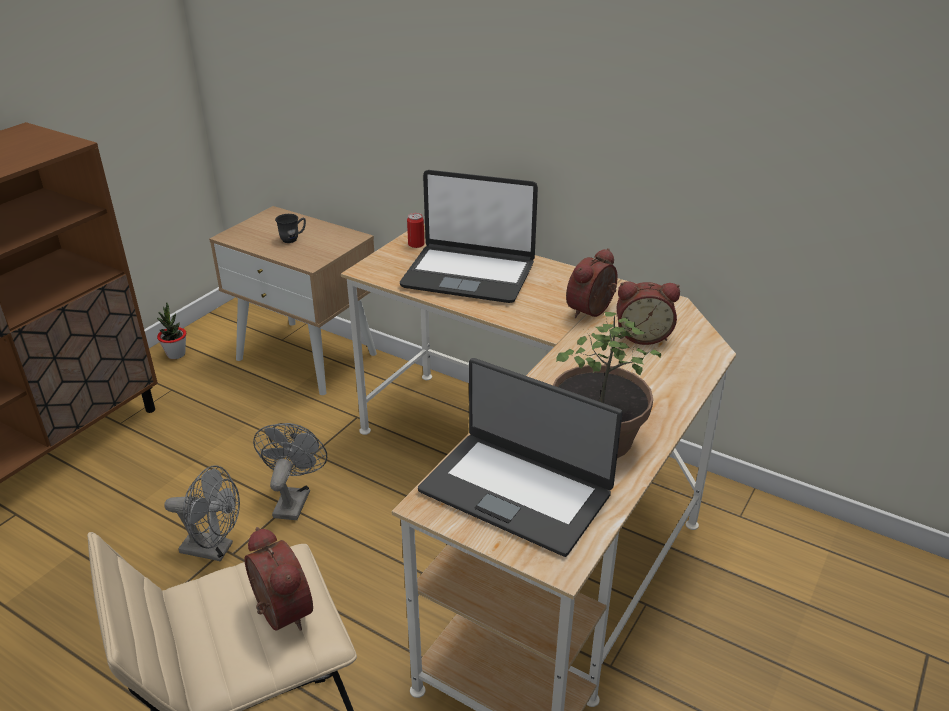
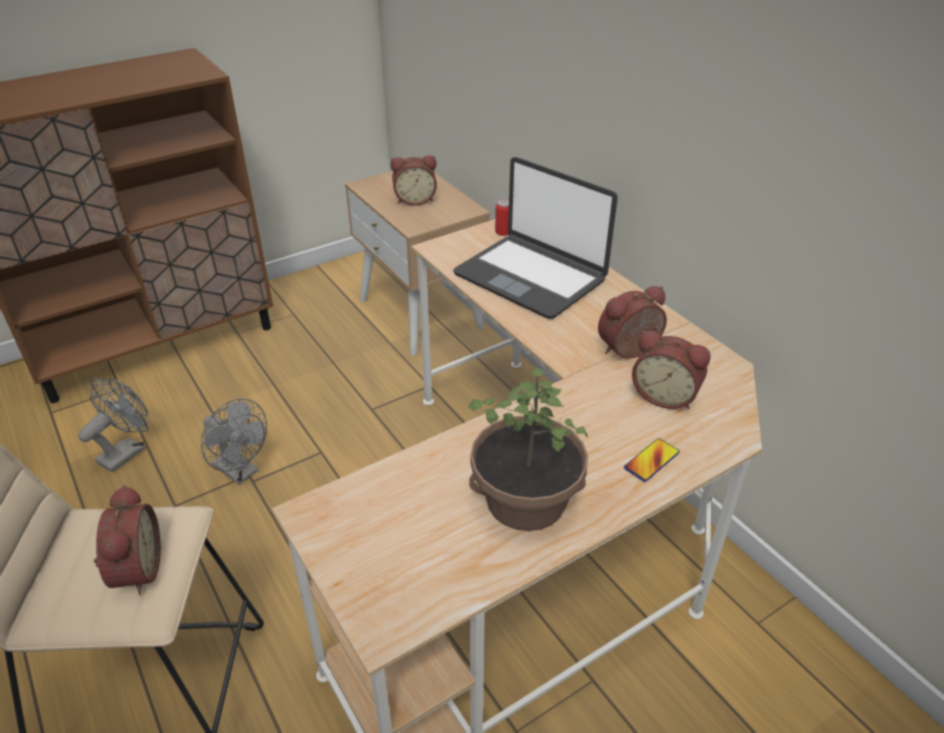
camera: 25 degrees right, 5 degrees up
(176, 354) = (315, 282): potted plant -> none
(293, 239) = (415, 199): grey mug -> alarm clock
(293, 499) = (329, 448): grey fan -> grey fan (127, 451)
(516, 490) = (400, 530): laptop -> none
(667, 383) = (651, 460): none -> phone

